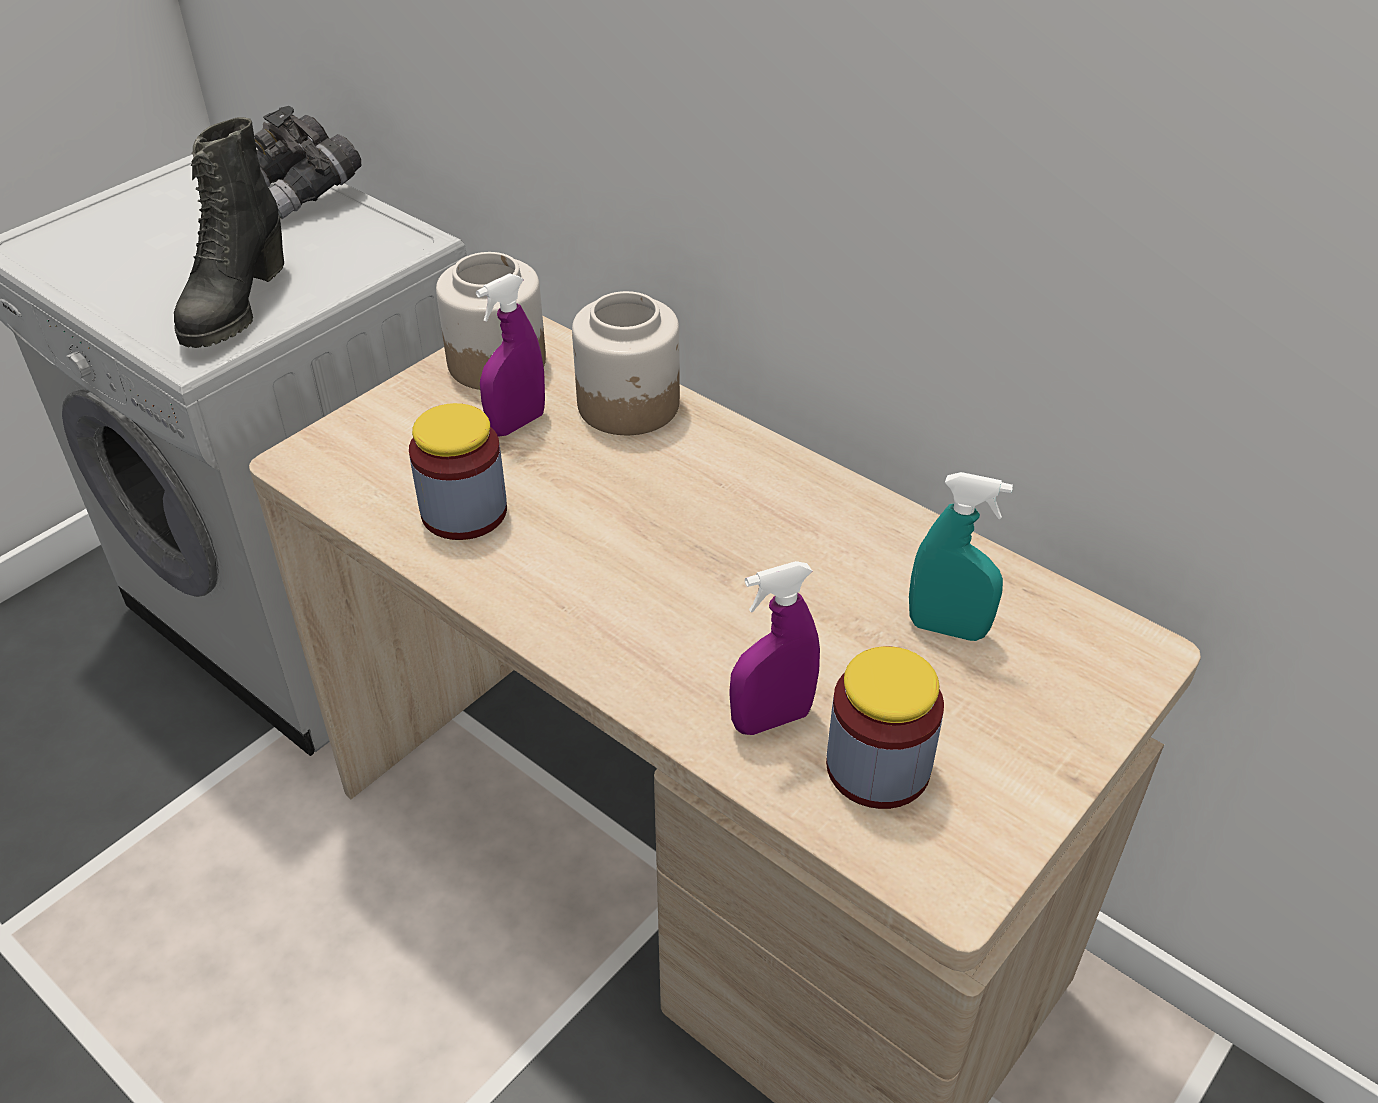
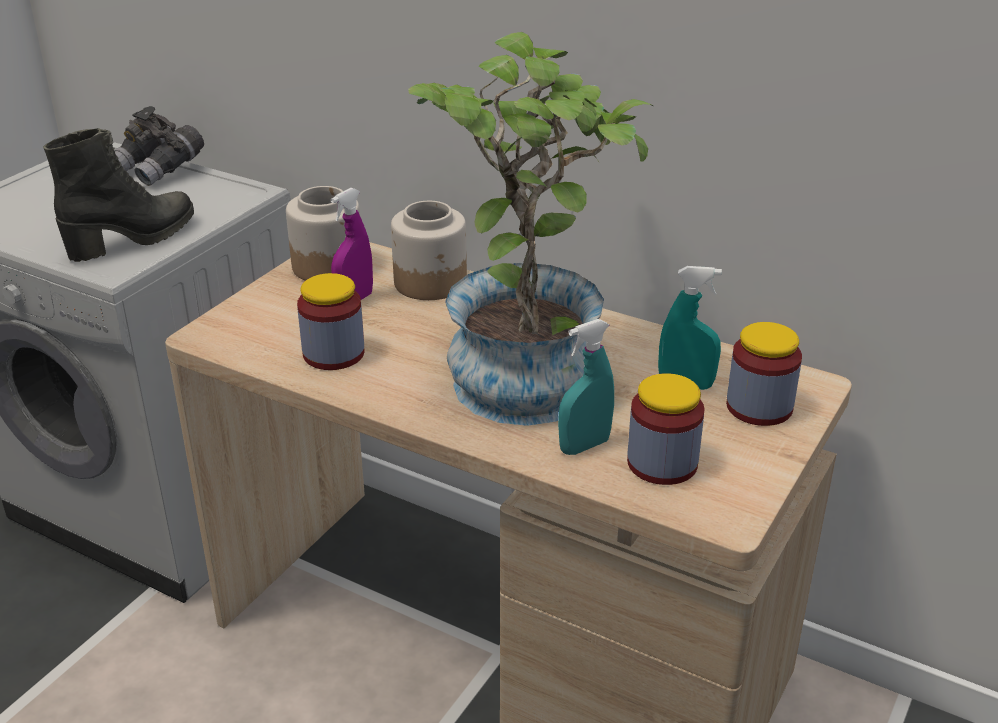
camera: 10 degrees left, 10 degrees down
(234, 305) = (133, 239): black boot -> black boot turned 135 degrees counterclockwise
(724, 574) = (527, 370): none -> potted plant
(771, 719) = (584, 446): purple spray bottle -> turquoise spray bottle
(1048, 682) = (759, 407): none -> jar

